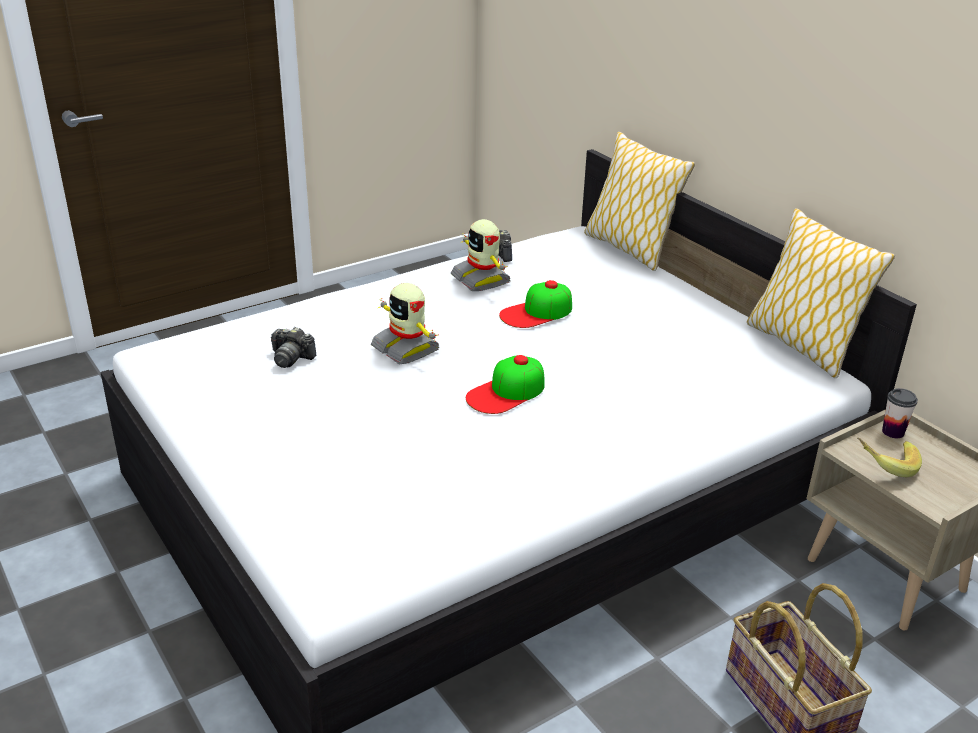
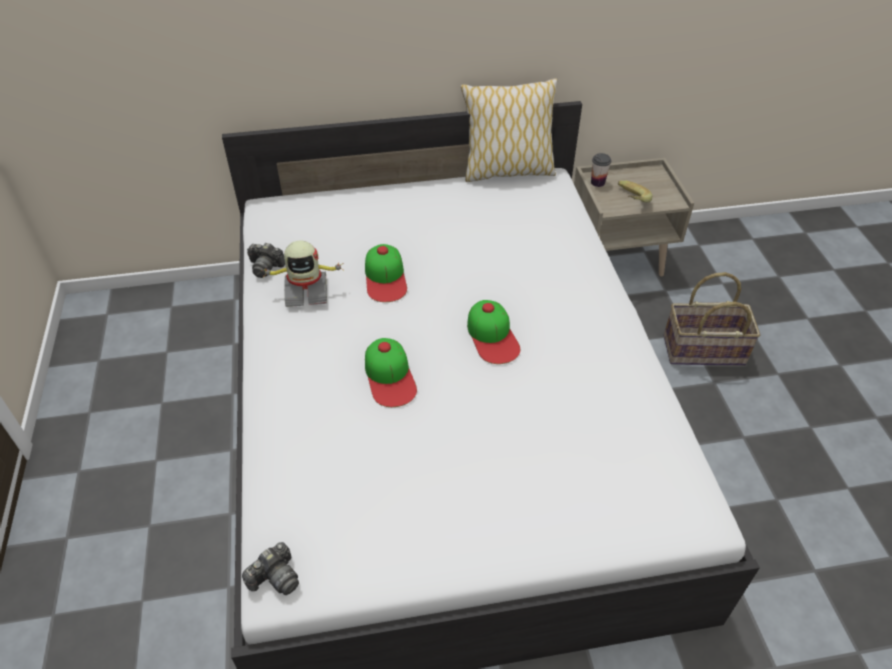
camera: 65 degrees left, 15 degrees up
(291, 358) = (360, 464): camera -> camera (275, 577)
(406, 348) = (390, 376): toy robot -> cap
(629, 249) = (314, 191): pillow -> none

